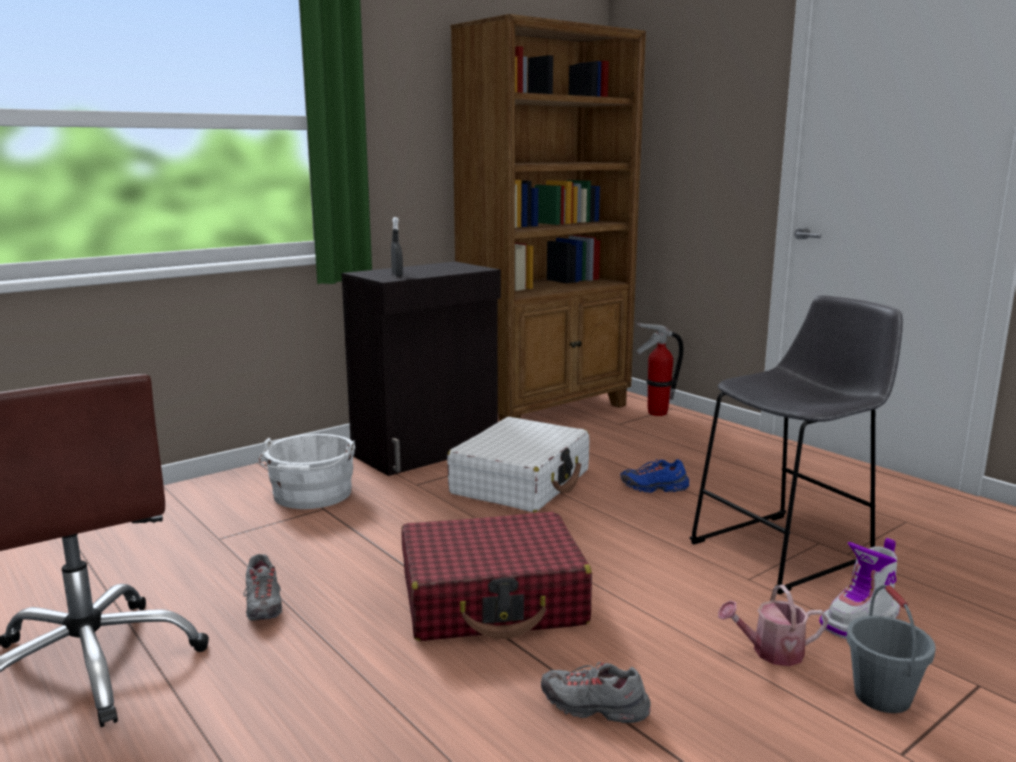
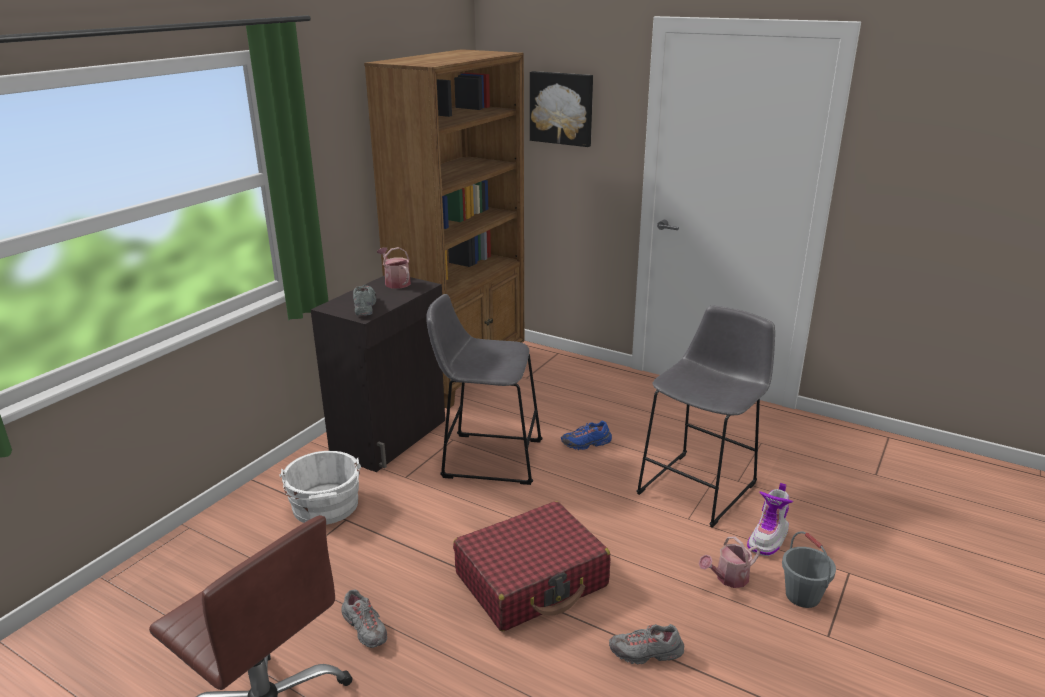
camera: 20 degrees left, 10 degrees up
(397, 275) = (365, 308): grey spray bottle -> grey shoe
(452, 265) = (395, 282): none -> watering can
(521, 482) = (486, 458): white suitcase -> grey stool
(656, 413) = (548, 361): fire extinguisher -> none
(692, 100) = (562, 108): none -> picture

